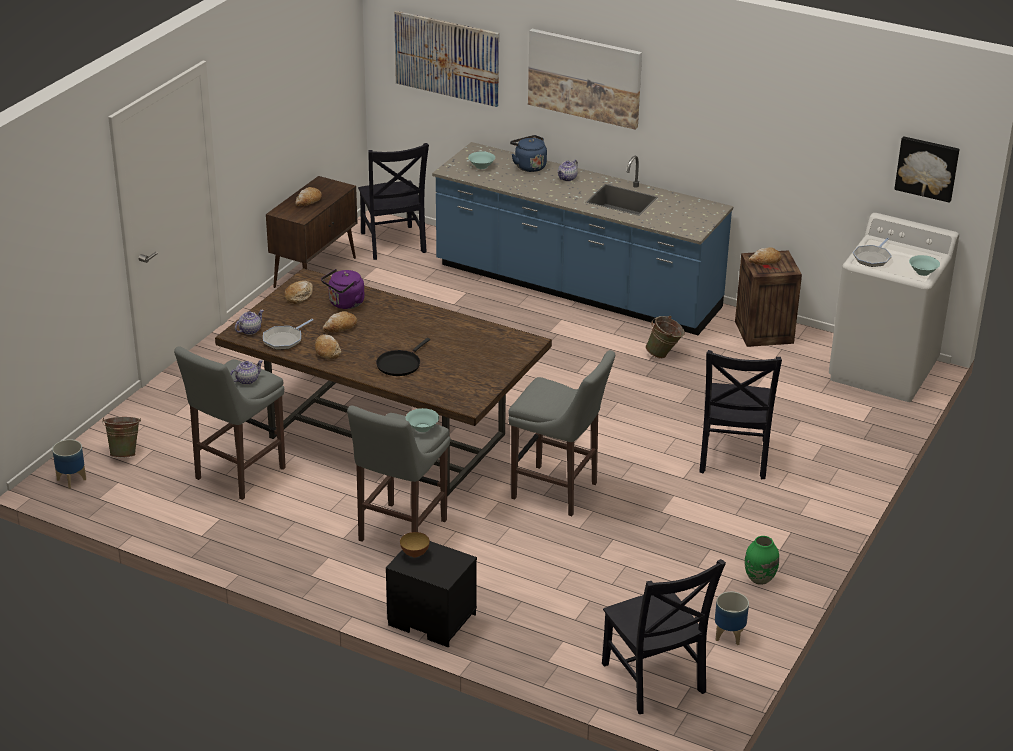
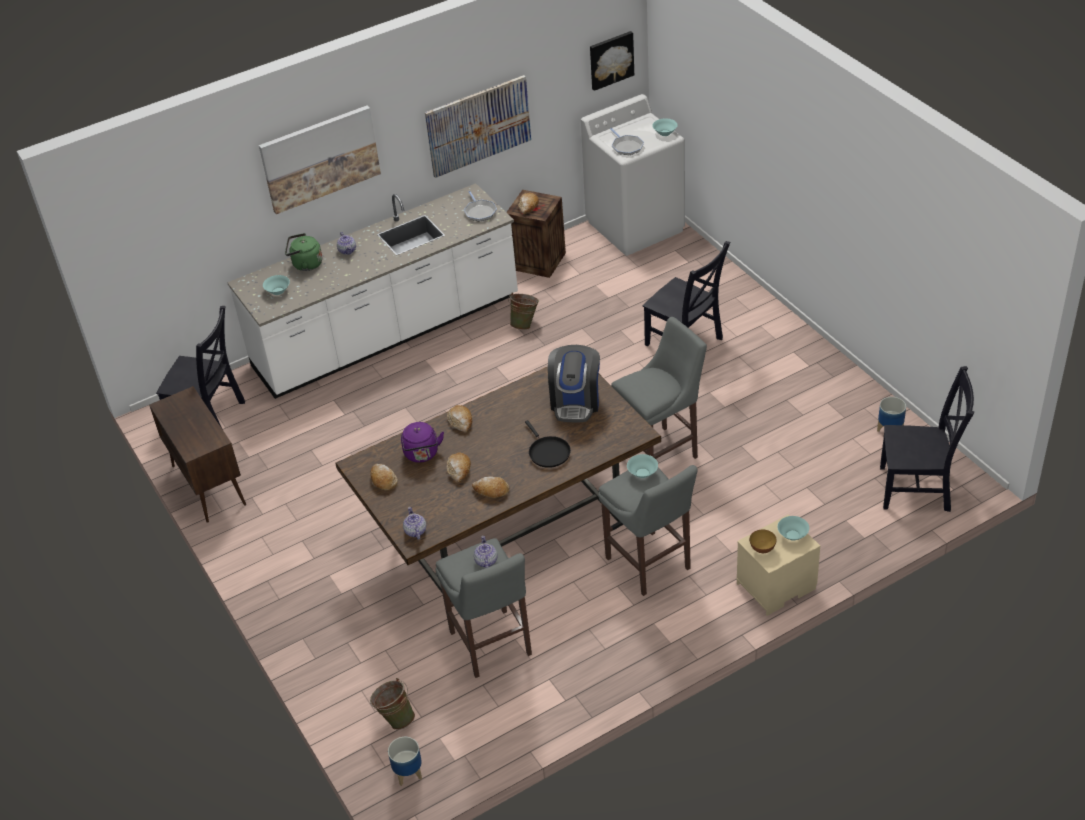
camera: 55 degrees left, 10 degrees up
(284, 339) = (450, 513): frying pan -> frying pan (480, 212)
(308, 201) = (191, 426): bread -> bread (461, 422)
(430, 620) = (776, 587): black nightstand -> beige nightstand
(447, 58) = (178, 223): picture -> picture (478, 125)
(449, 567) = (792, 535): none -> turquoise bowl
(480, 358) = (575, 402): none -> coffee machine
(528, 166) = (305, 264): blue kettle -> green kettle
(576, 288) = (387, 334): blue counter -> white counter
(759, 579) = (836, 389): green vase -> none

